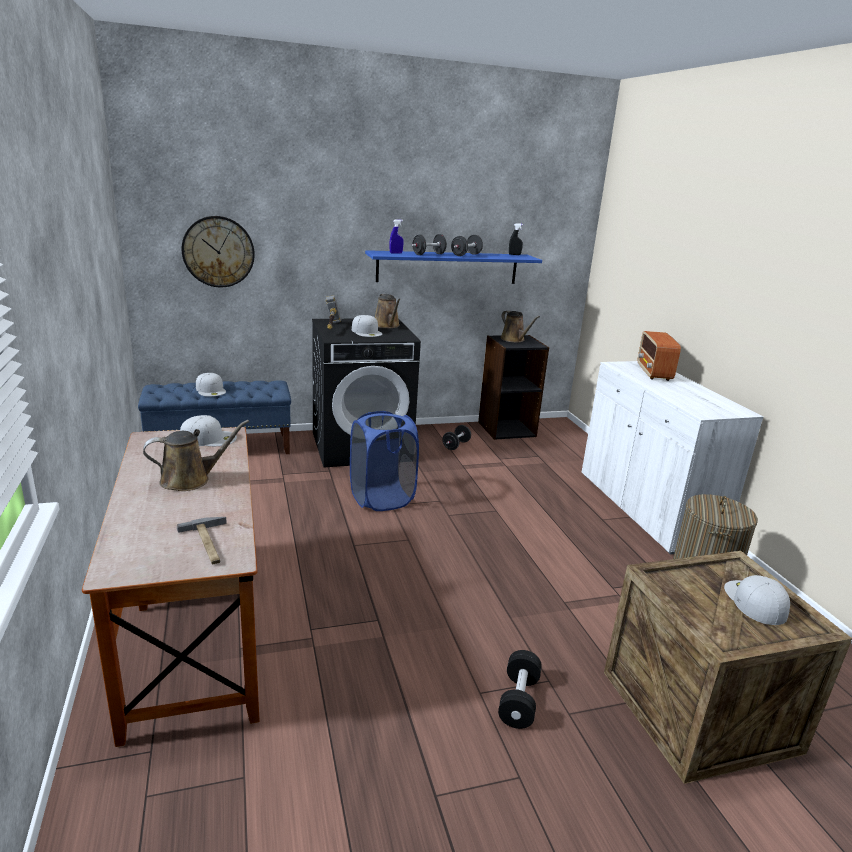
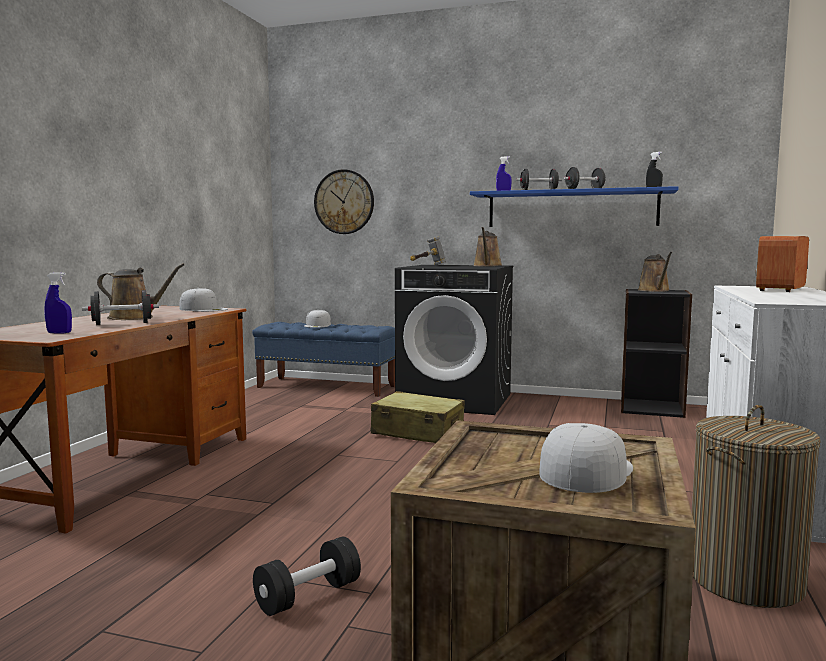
camera: 35 degrees right, 15 degrees down
(209, 544) = (59, 333): hammer -> blue spray bottle
(367, 332) = (454, 266): white cap -> none
(381, 498) = (418, 432): blue laundry basket -> beige suitcase
(456, 445) = (564, 411): black dumbbell -> black dumbbell (122, 323)

